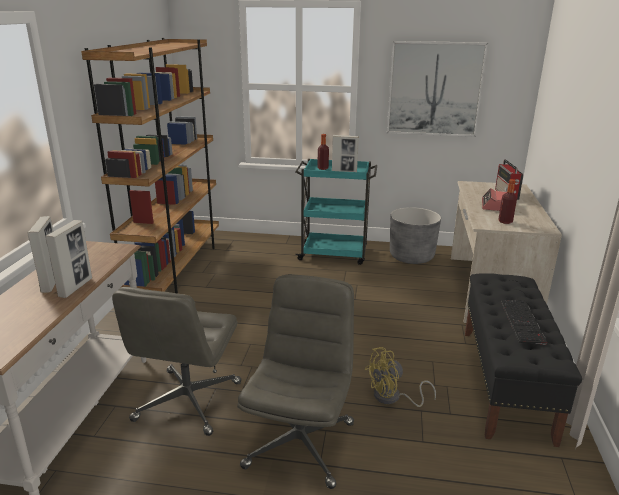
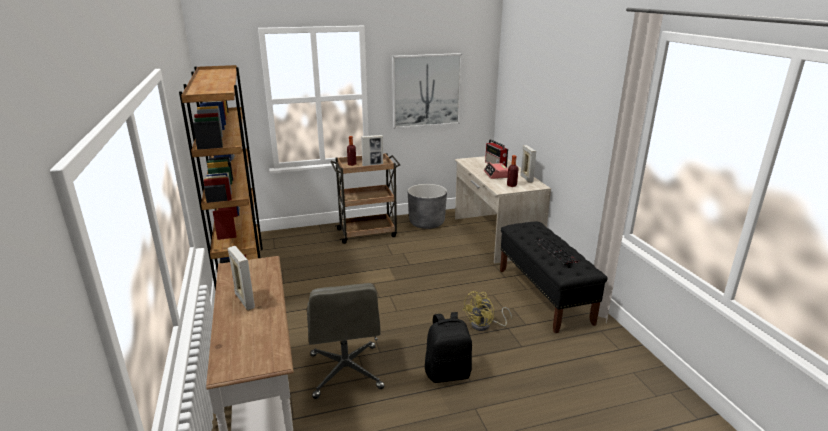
camera: 25 degrees left, 0 degrees up
(75, 287) = (270, 299): picture frame -> picture frame (526, 179)
(300, 443) = (448, 373): grey office chair -> black backpack
(334, 254) = (368, 233): turquoise cart -> brown cart

